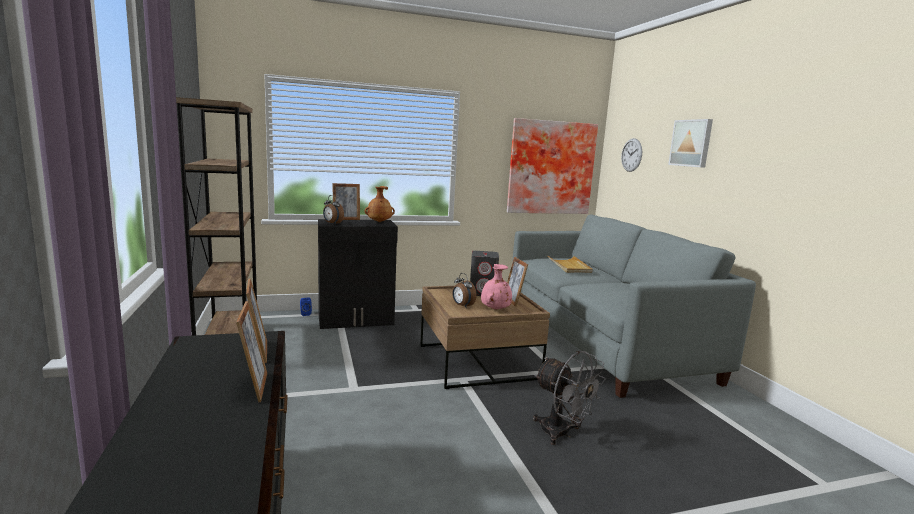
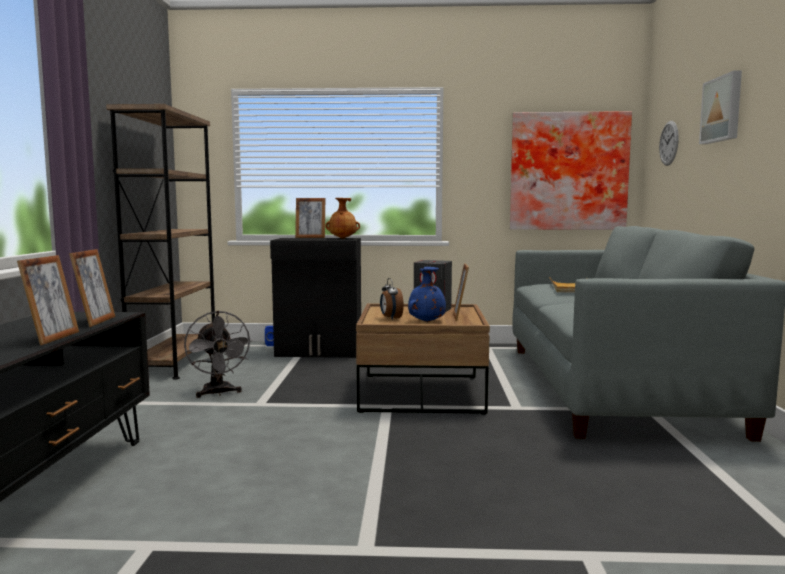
camera: 20 degrees right, 5 degrees down
(332, 223) = (287, 239): alarm clock -> none
(494, 309) = (426, 322): pink vase -> blue vase
(562, 433) = (459, 462): grey fan -> grey fan (218, 393)

